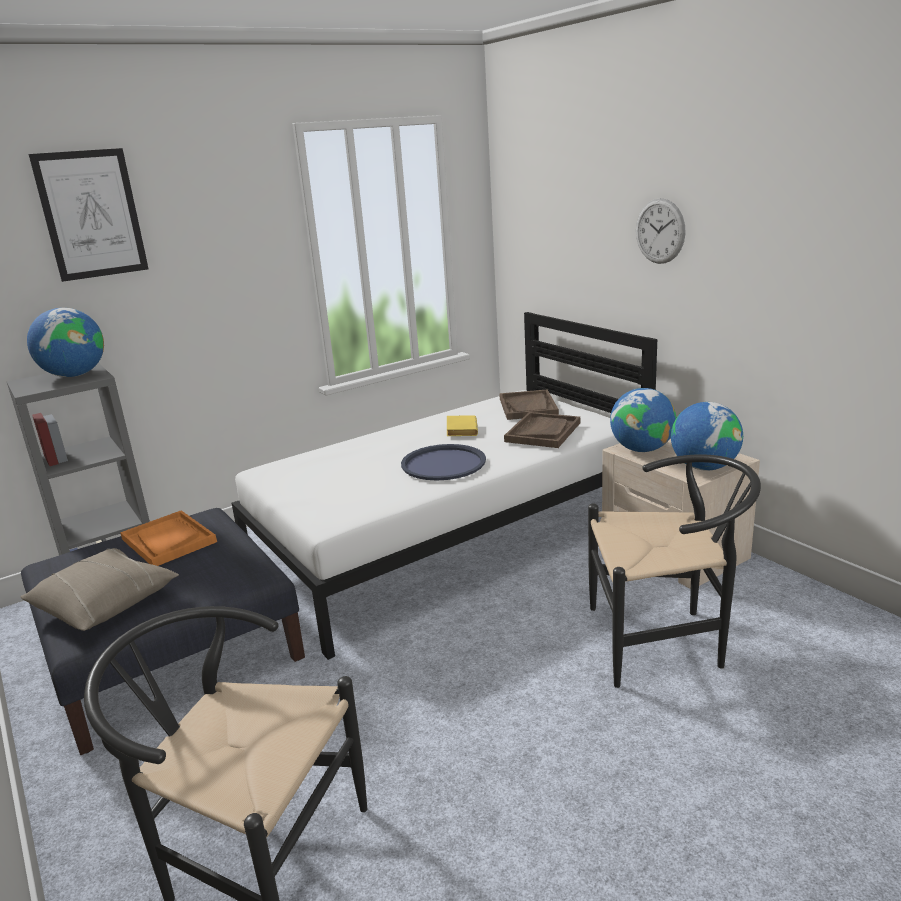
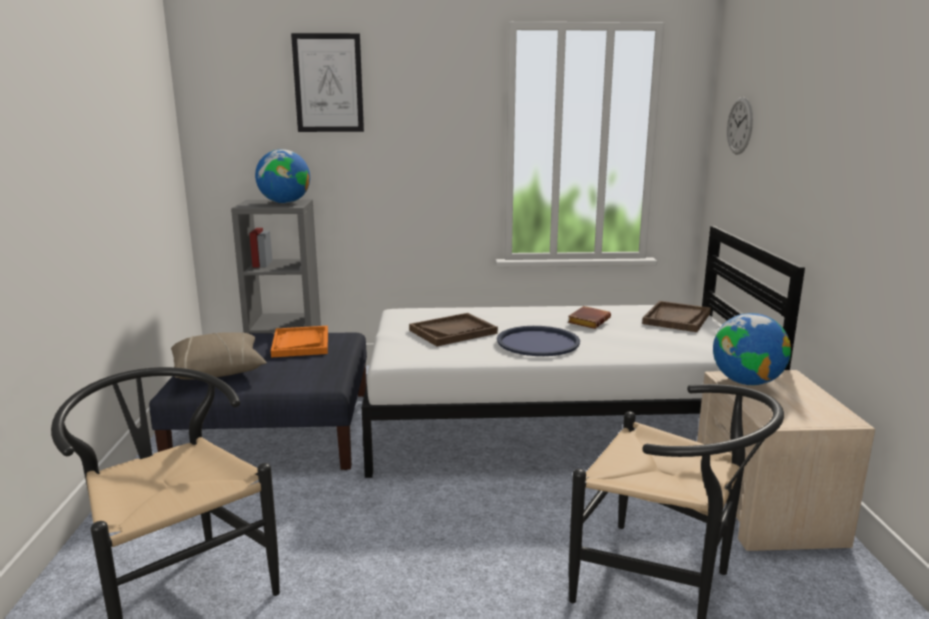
camera: 30 degrees right, 5 degrees down
(460, 430) = (588, 321): yellow book -> brown book
(543, 432) = (659, 341): brown tray -> brown tray (453, 331)
(660, 231) = (829, 147): wall clock -> wall clock (740, 126)
(704, 467) = (794, 416): globe -> none

